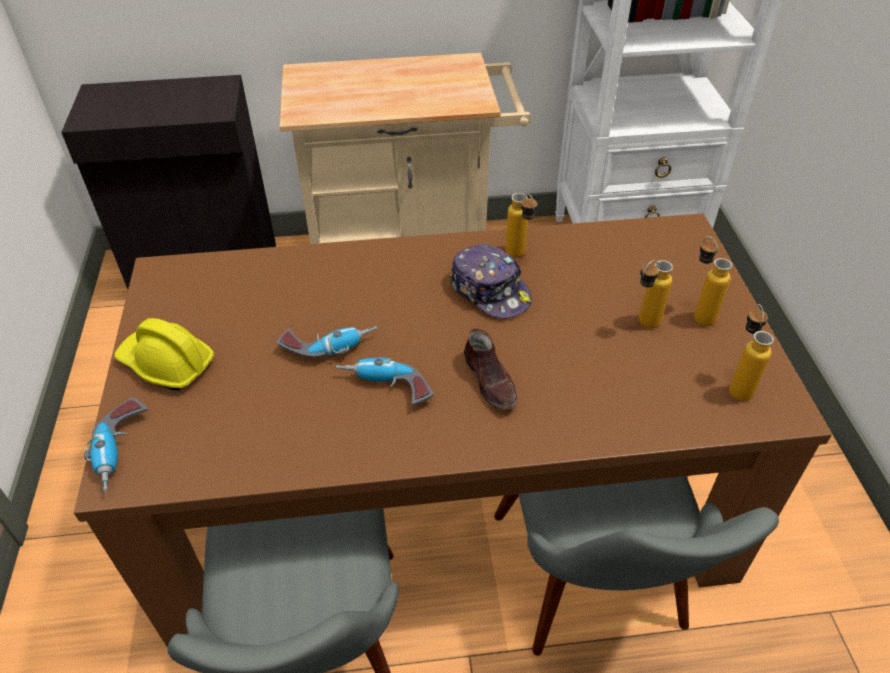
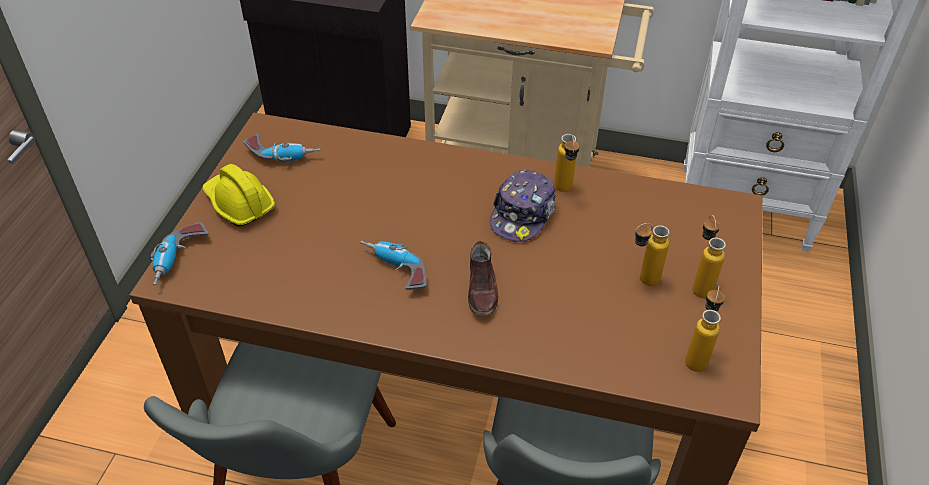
camera: 20 degrees right, 0 degrees up
(329, 345) = (367, 223): power drill -> power drill (283, 154)
(490, 291) = (523, 214): cap -> cap turned 45 degrees clockwise

